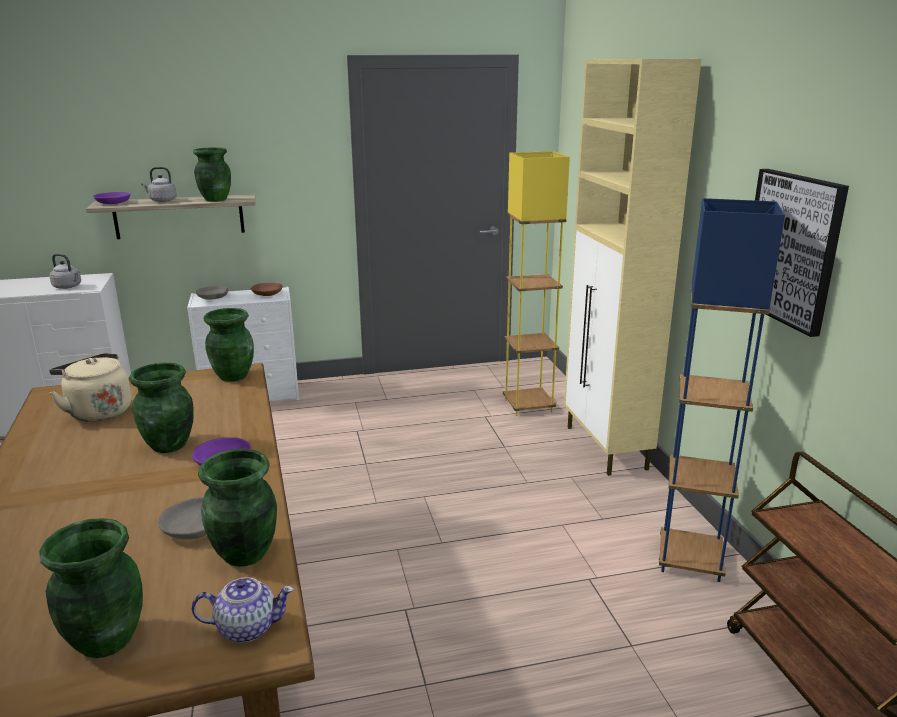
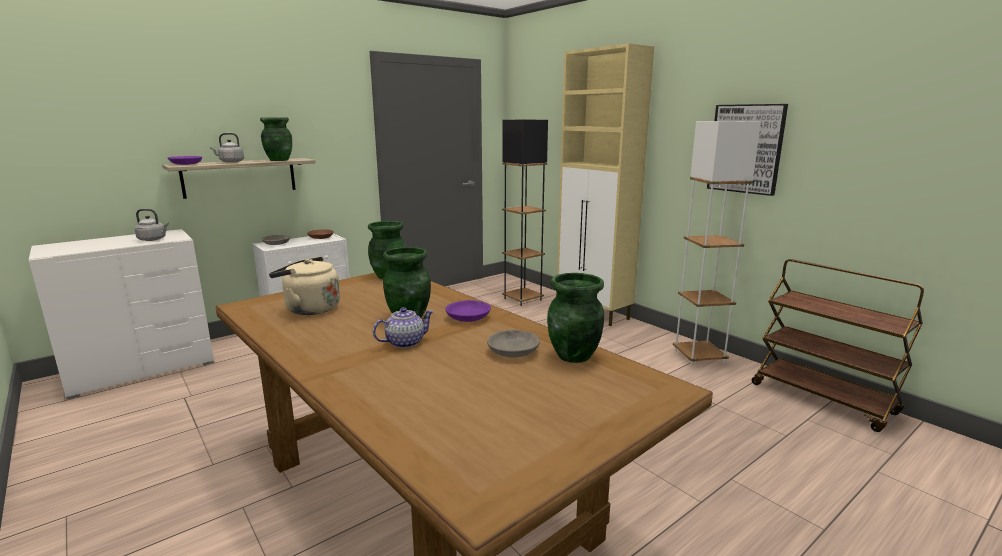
camera: 25 degrees left, 5 degrees down
(105, 640) = (562, 417): green vase -> none
(246, 627) = (644, 387): teapot -> teapot (404, 343)
(528, 406) = (522, 299): yellow floor lamp -> black floor lamp
(690, 560) = (699, 357): blue floor lamp -> white floor lamp

